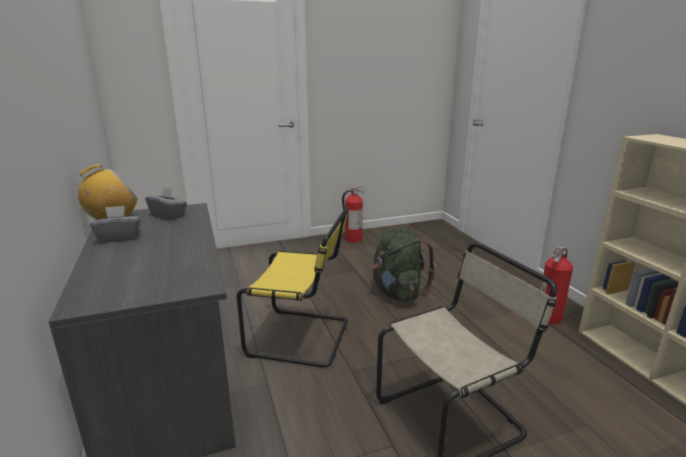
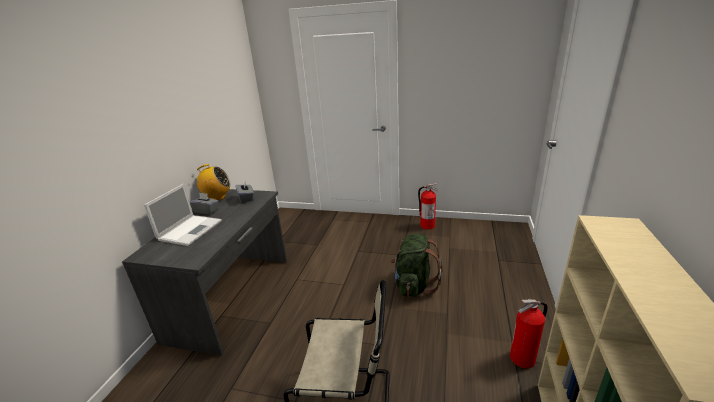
camera: 35 degrees right, 5 degrees up
(129, 259) = (191, 229): none -> laptop
(303, 337) = (317, 298): yellow chair -> none

